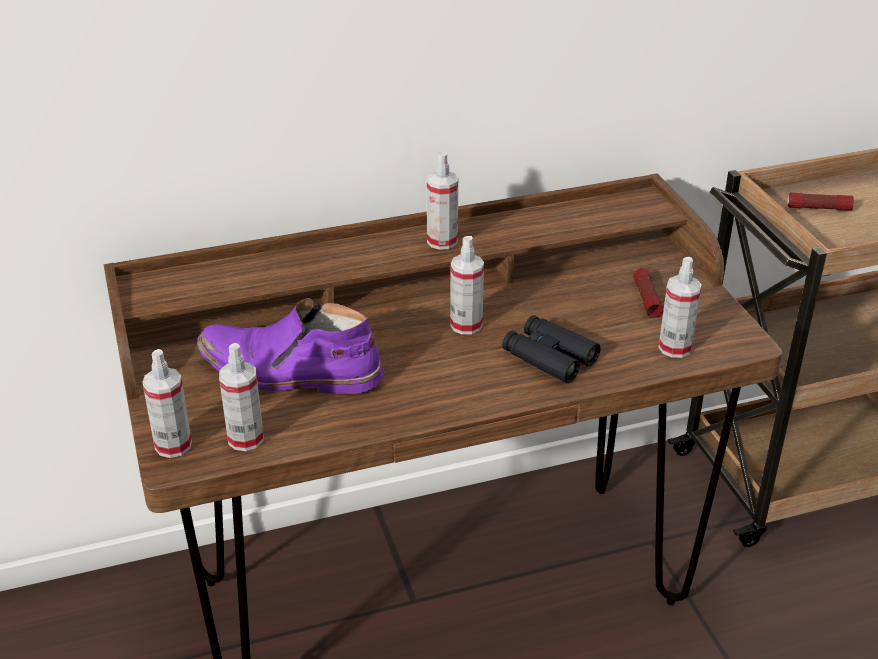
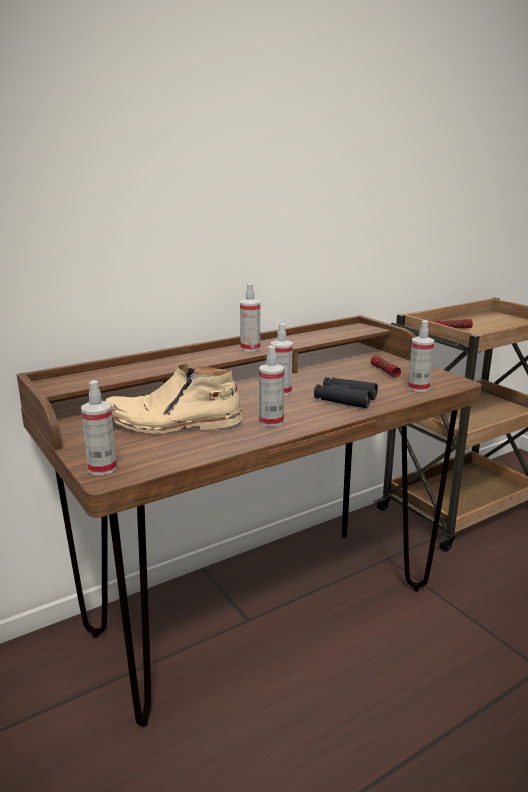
camera: 15 degrees left, 15 degrees down
(246, 439) = (158, 458): spray bottle -> spray bottle (271, 422)
(289, 372) = (172, 423): purple boot -> beige boot

